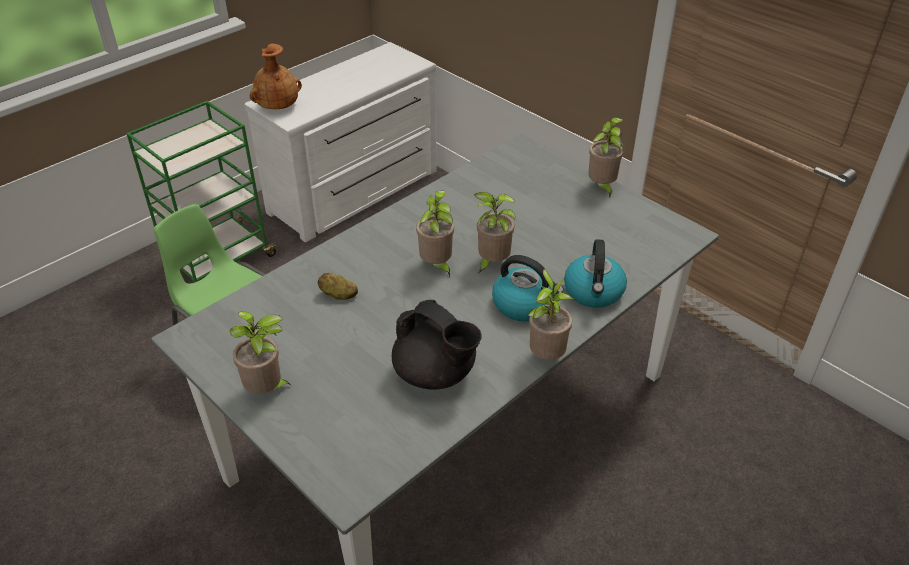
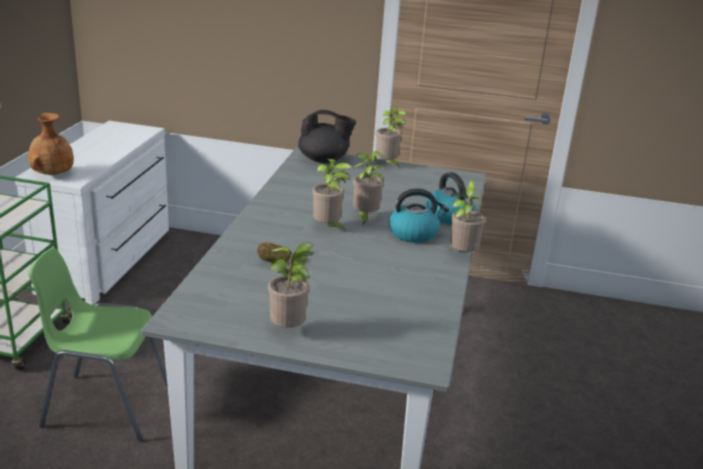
camera: 35 degrees left, 15 degrees down
(436, 373) = (402, 284): black teapot -> black teapot (324, 160)

